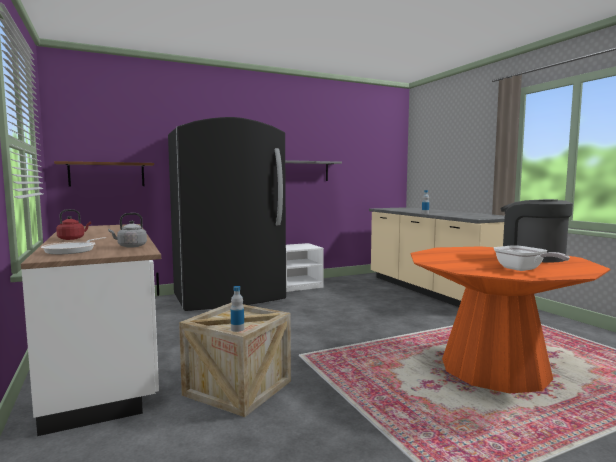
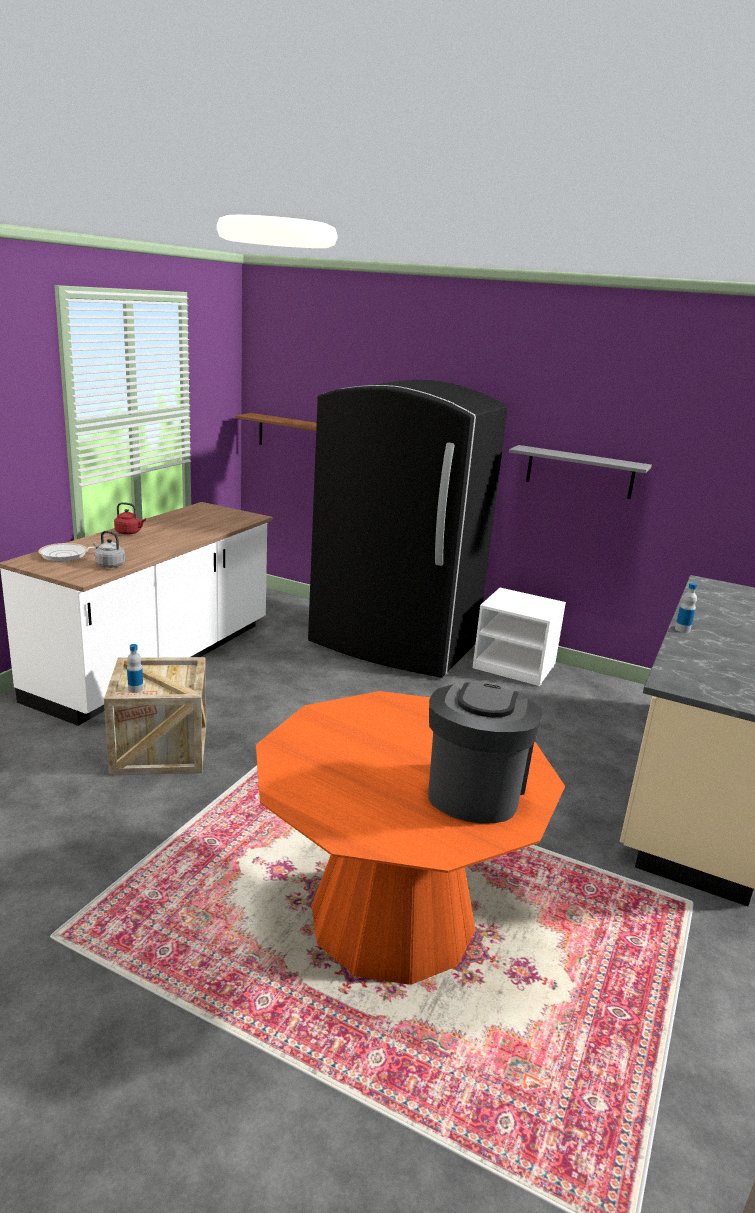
camera: 50 degrees right, 15 degrees up
(523, 269) = (337, 789): frying pan -> none

